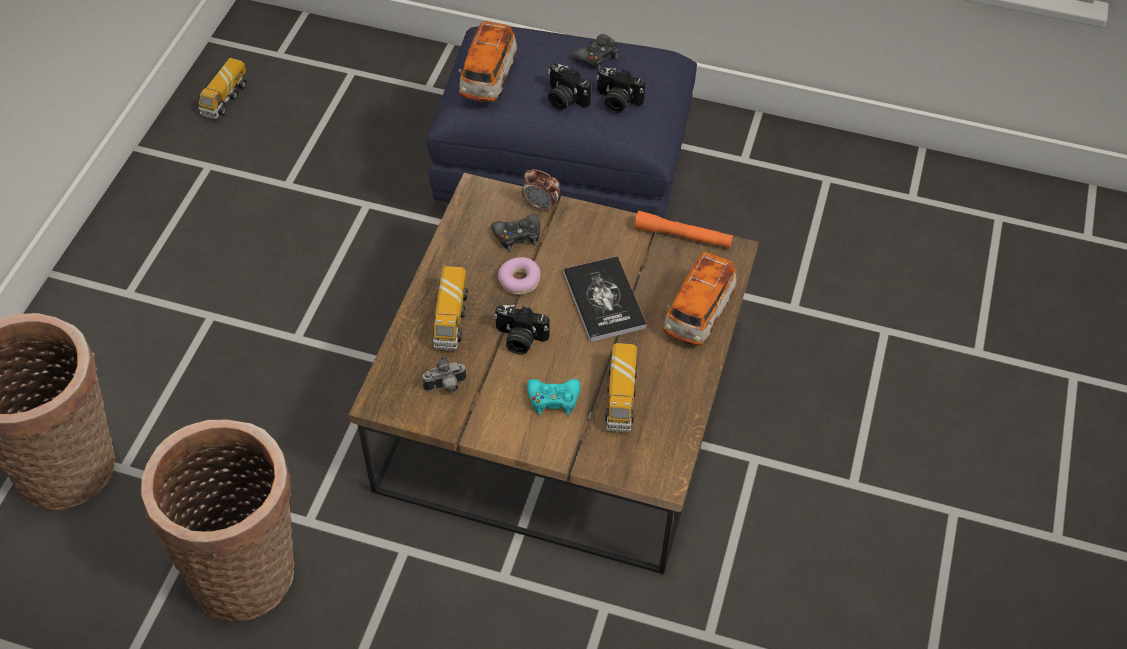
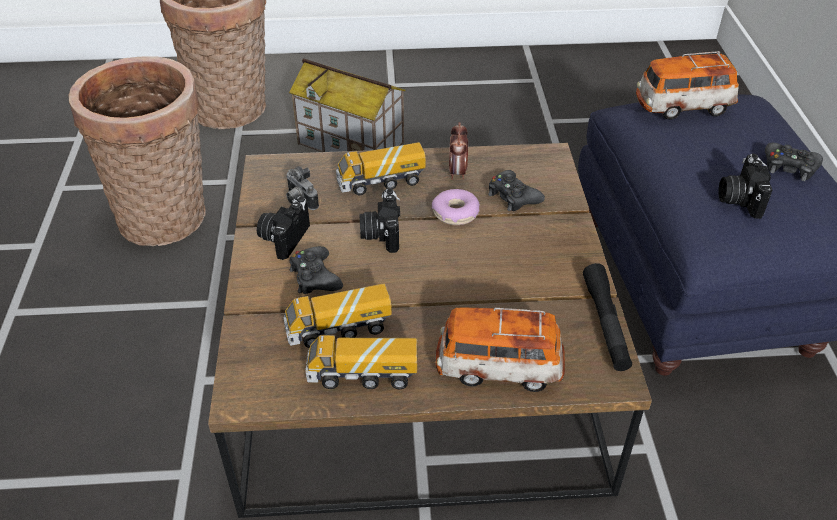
camera: 70 degrees right, 10 degrees down
(216, 363) = (352, 143): none -> toy house
(225, 99) = (607, 66): toy truck -> toy truck (363, 375)
(541, 205) = (564, 202): alarm clock -> alarm clock (457, 172)
(553, 399) = (315, 277): turquoise game controller -> black game controller
(564, 99) = (703, 161): camera -> camera (284, 237)
(604, 300) = (468, 281): book -> none
(682, 236) = (605, 323): orange flashlight -> black flashlight

